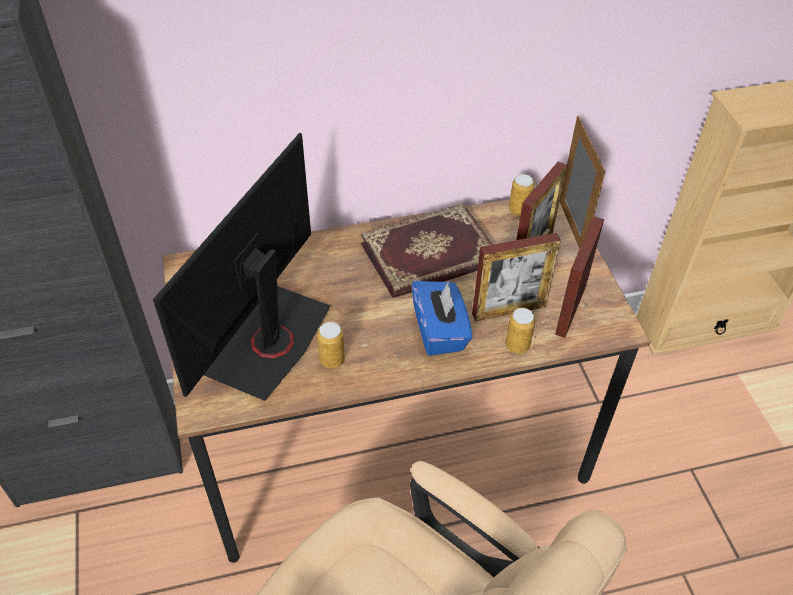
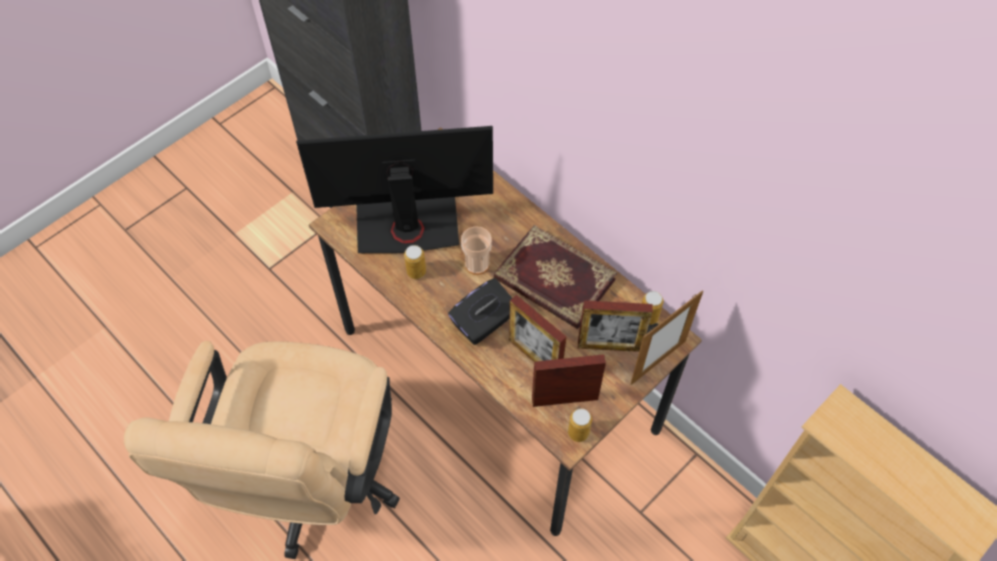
camera: 60 degrees right, 10 degrees up
(364, 304) = (477, 264): none -> cup
(440, 331) = (484, 322): blue tissue box -> black tissue box
(517, 345) = (503, 378): can -> can (578, 432)

